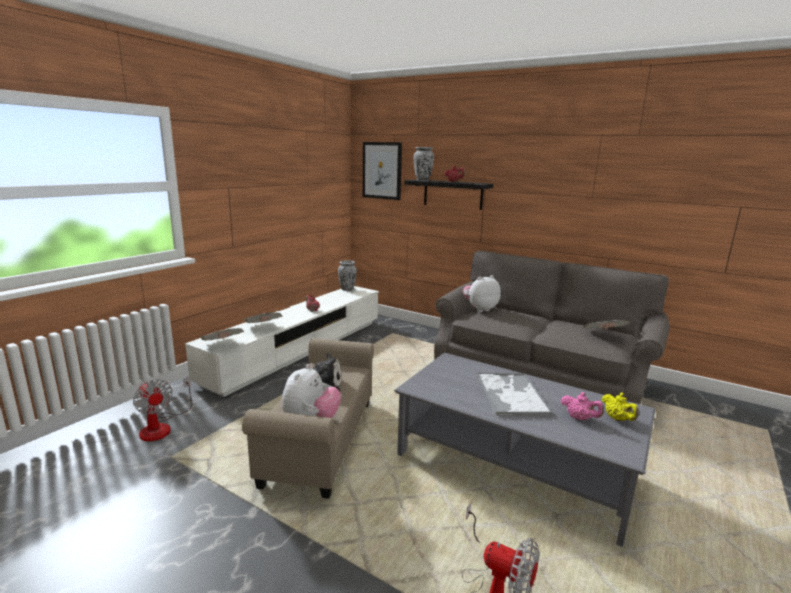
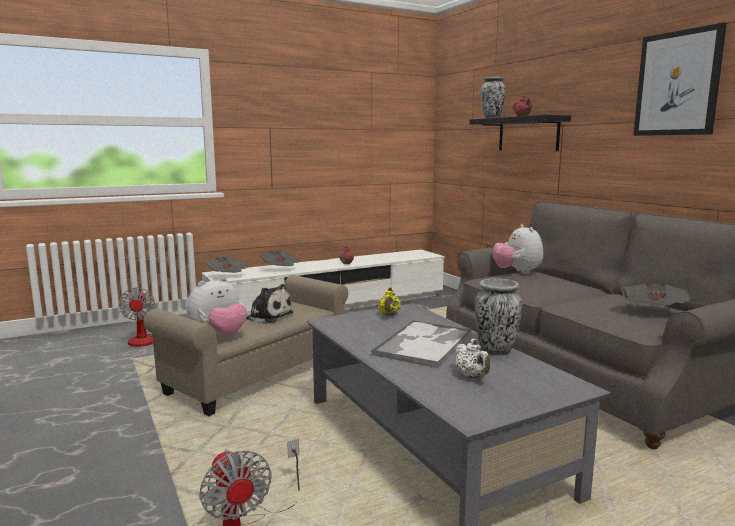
camera: 30 degrees right, 5 degrees down
(347, 289) = (411, 252): vase -> vase (495, 351)
(382, 170) = (461, 114): picture -> picture (677, 83)
(480, 309) = (517, 272): plush toy -> plush toy turned 105 degrees counterclockwise
(579, 418) = (472, 377): pink teapot -> white teapot
(617, 419) = (525, 387): yellow teapot -> yellow teapot (389, 315)

